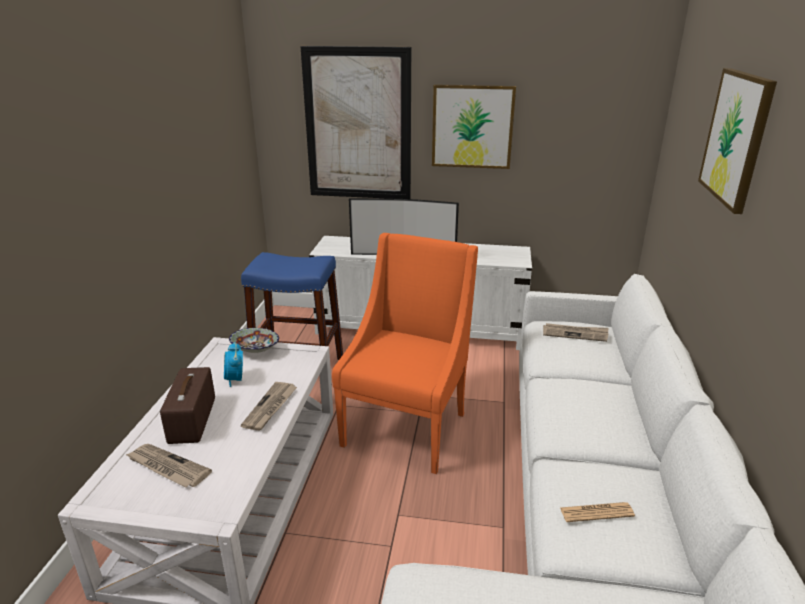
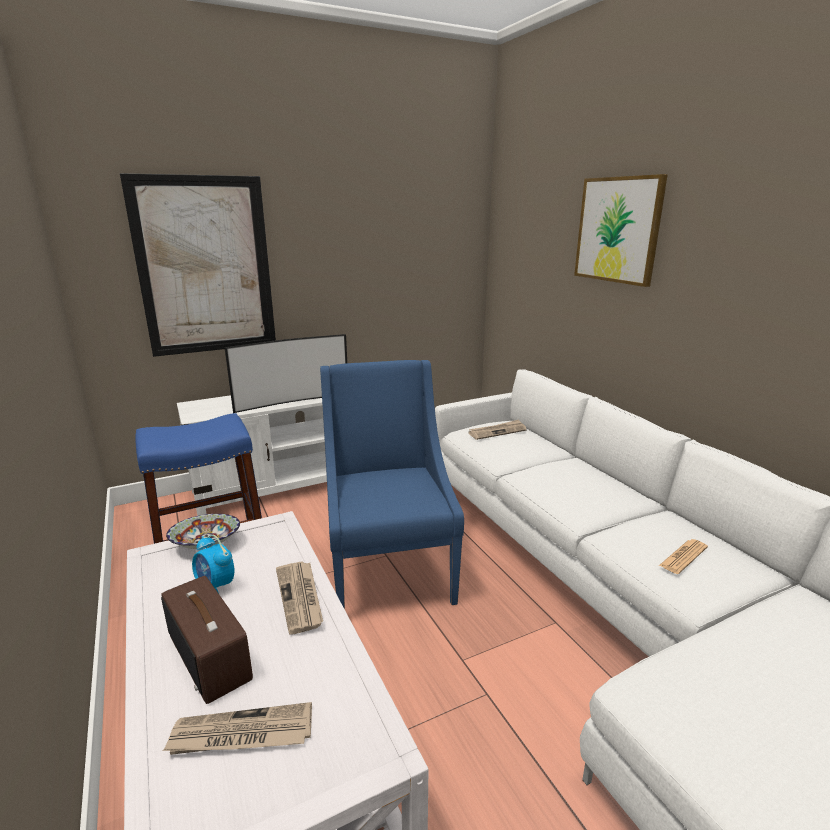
camera: 35 degrees left, 5 degrees down
(407, 427) = (388, 573): orange armchair -> blue armchair
(472, 126) = (332, 259): picture -> none

